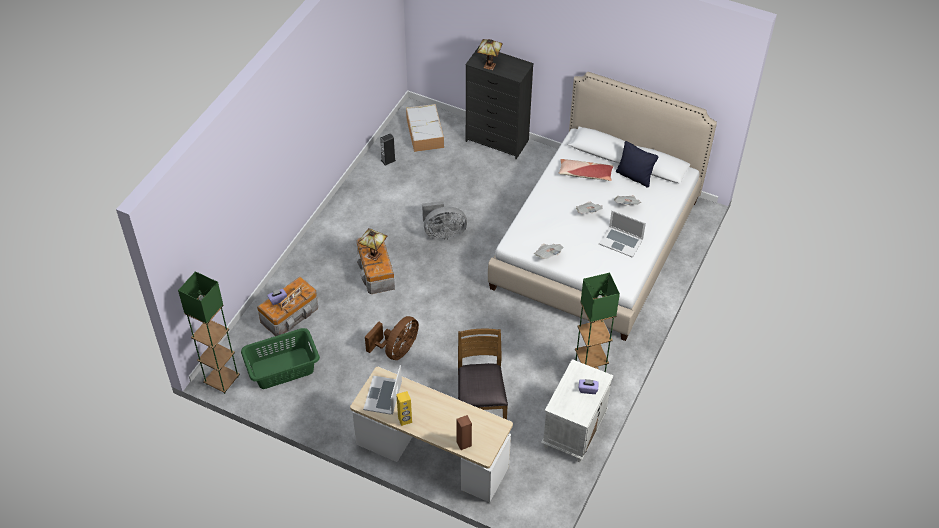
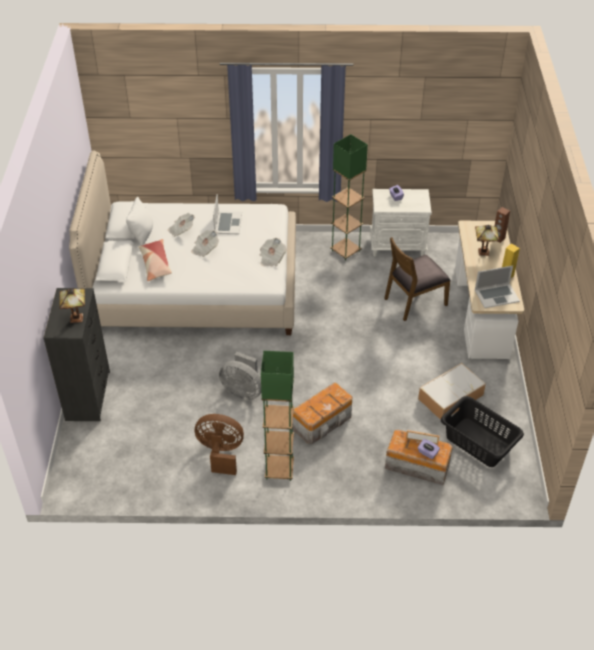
camera: 115 degrees left, 5 degrees down
(222, 380) = (526, 482): green floor lamp -> green floor lamp (279, 470)
(282, 368) = (478, 443): green laundry basket -> black laundry basket
(373, 255) = (324, 403): table lamp -> table lamp (484, 252)
(388, 160) = (161, 476): speaker -> none
(396, 350) = (400, 371): brown fan -> brown fan (221, 453)
(425, 133) = (102, 460): storage box -> storage box (451, 396)
(443, 233) = (243, 391): grey fan -> grey fan turned 150 degrees clockwise
(634, 176) = (142, 234): black pillow -> white pillow

